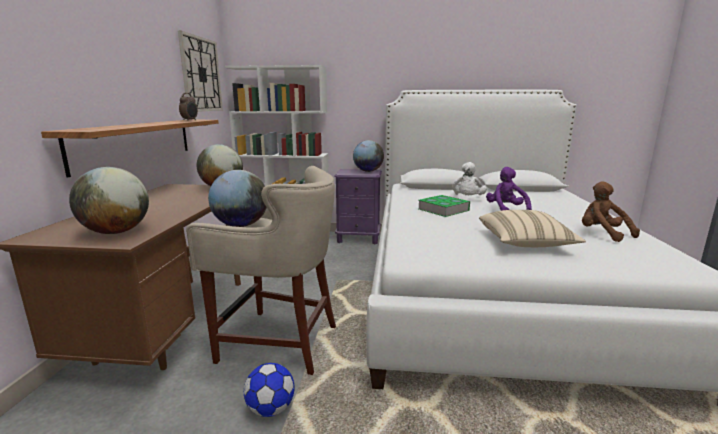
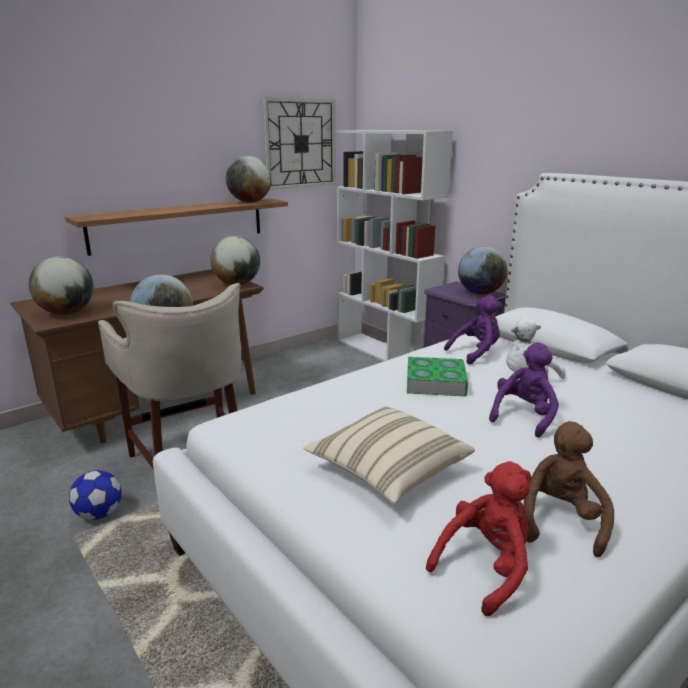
camera: 45 degrees right, 5 degrees up
(190, 120) = (250, 202): alarm clock -> globe
(423, 196) = (476, 353): none -> purple plush toy
(630, 254) = (486, 567): none -> red plush toy

